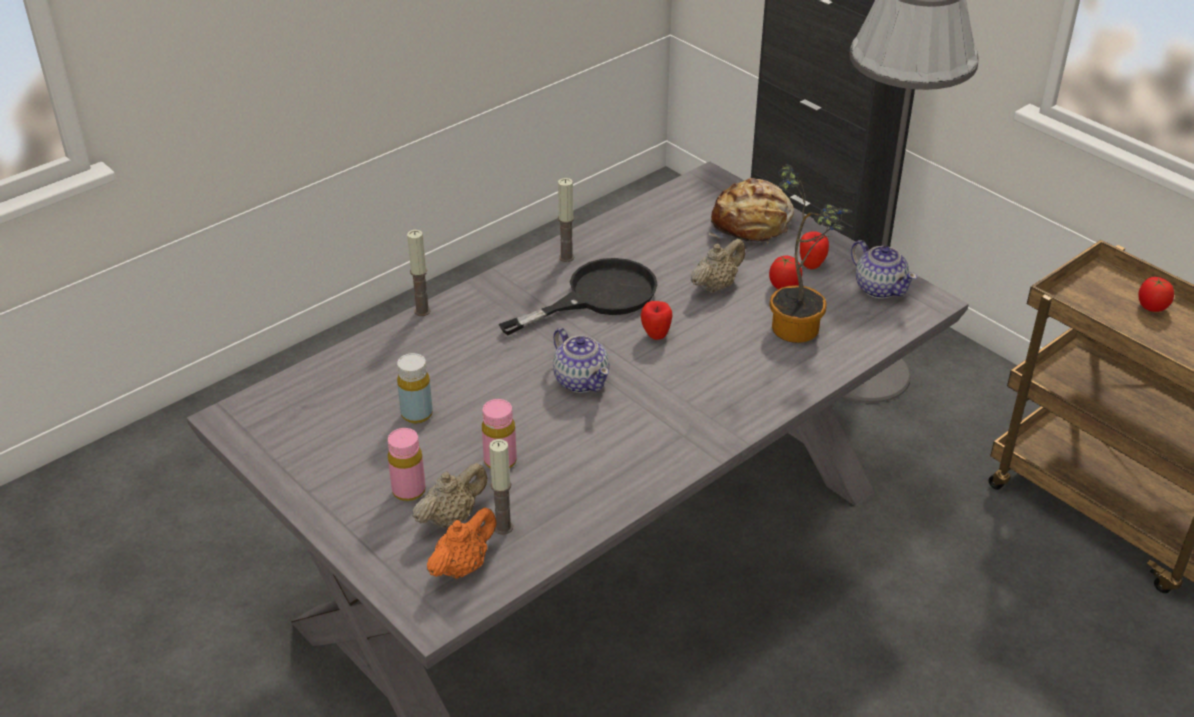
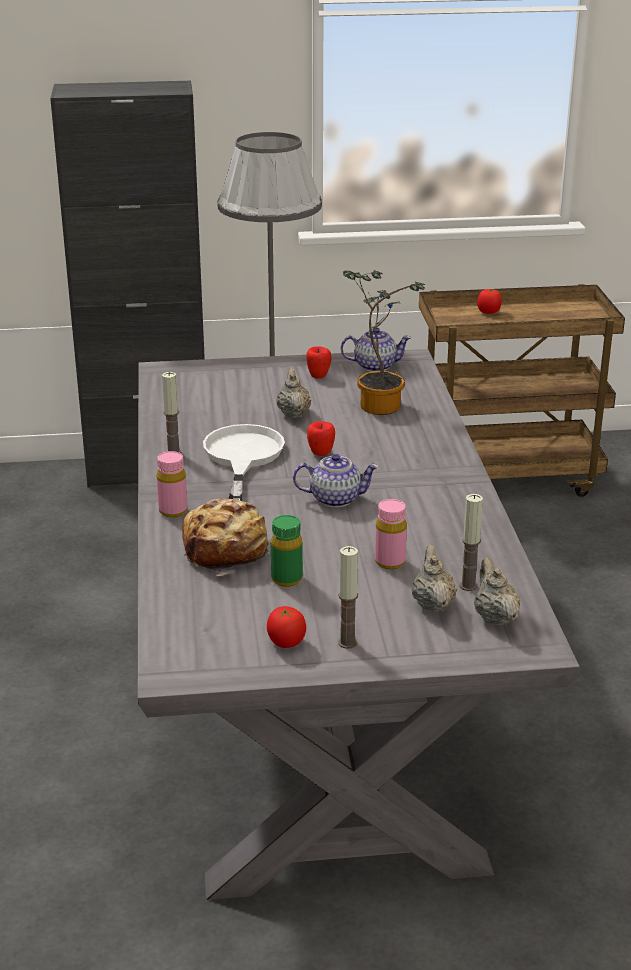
camera: 55 degrees left, 10 degrees down
(409, 491) = (379, 613): pink bottle -> pink bottle (173, 511)
(417, 414) = (286, 579): yellow bottle -> green bottle
(422, 311) = (151, 534): candle -> candle (347, 643)
(463, 566) = (494, 617): orange teapot -> beige teapot
(598, 296) = (242, 458): black frying pan -> white frying pan
(751, 225) = (241, 377): bread -> bread (227, 550)
(784, 286) = (328, 393): tomato -> tomato (286, 643)

